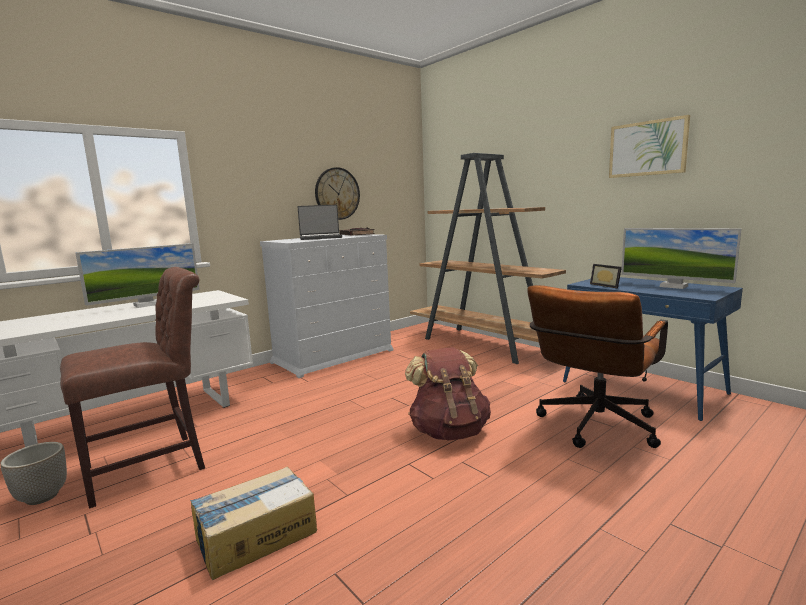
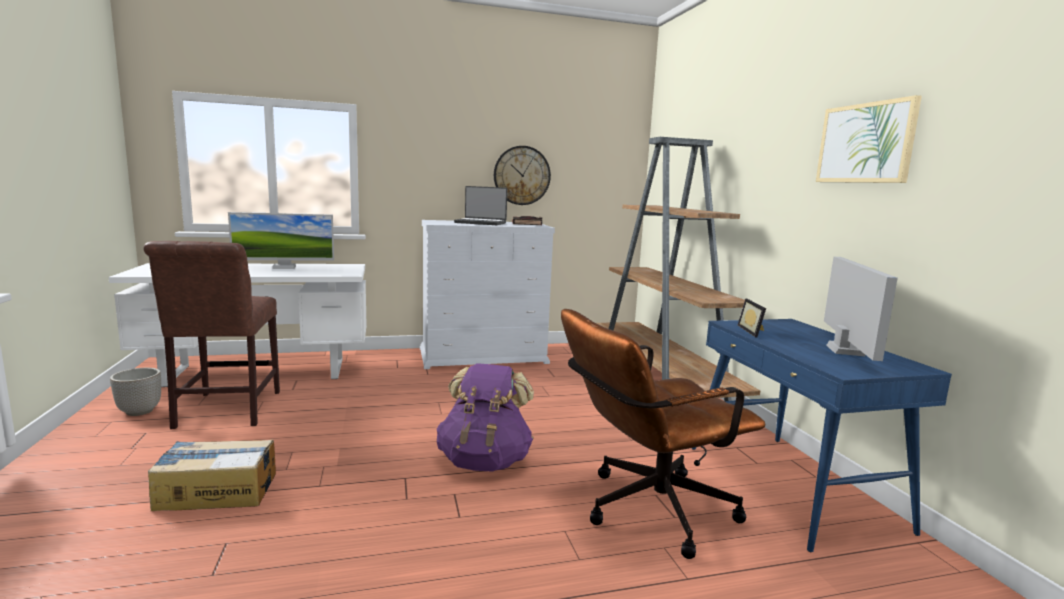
camera: 25 degrees right, 0 degrees up
(153, 466) = (225, 411): brown chair -> brown chair turned 90 degrees clockwise
(449, 431) = (485, 461): brown backpack -> purple backpack
(673, 286) = (845, 350): monitor -> monitor turned 150 degrees counterclockwise

